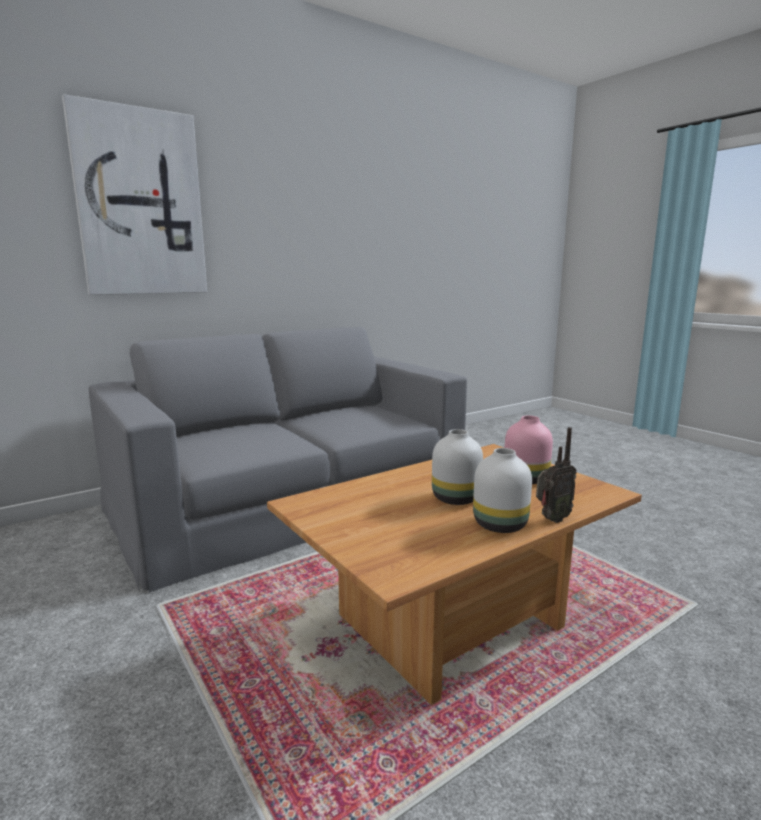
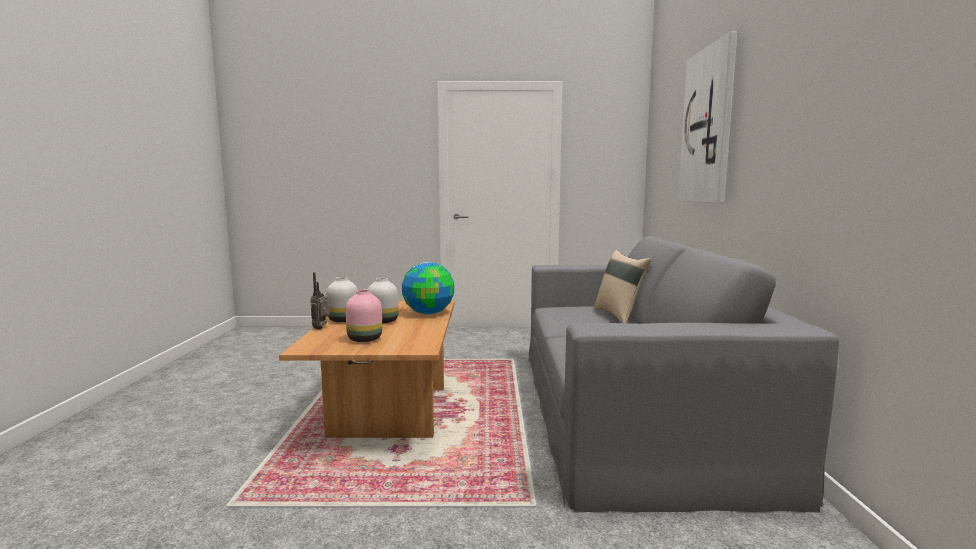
camera: 125 degrees right, 5 degrees down
(235, 428) = (619, 315): none -> beige pillow
(372, 489) = (429, 313): none -> globe

